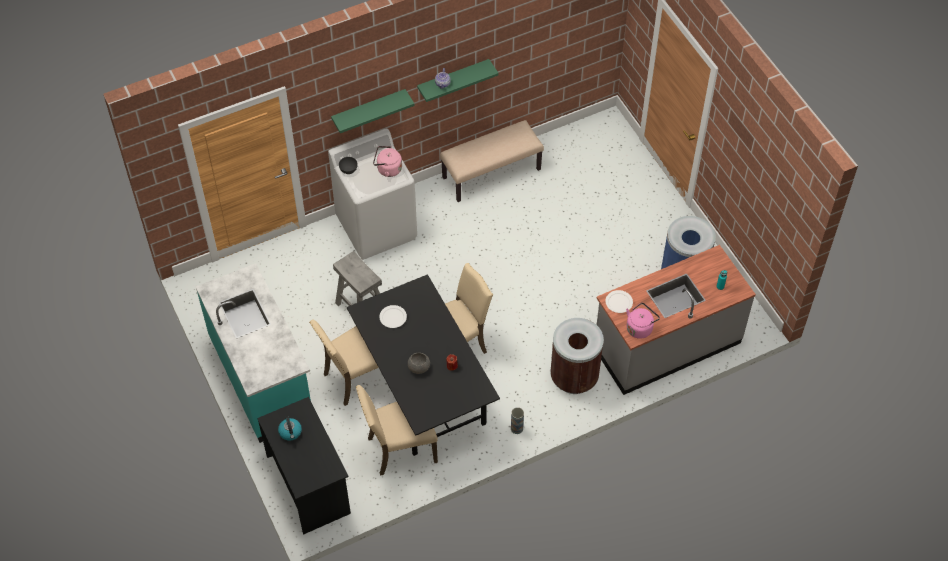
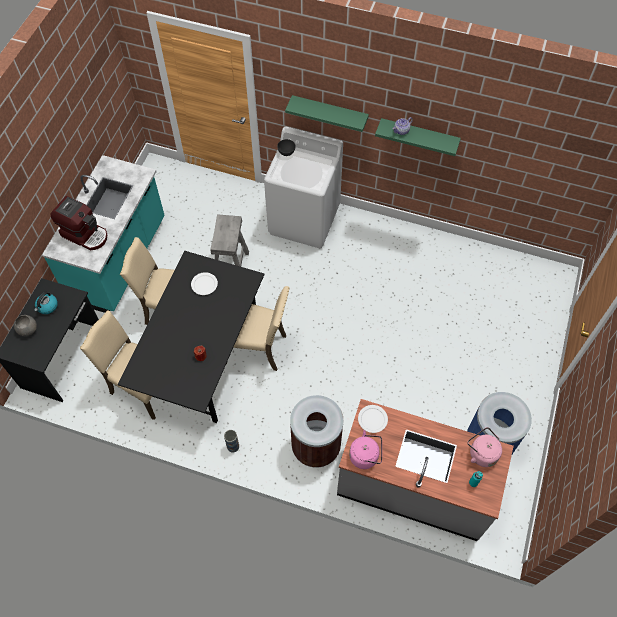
camera: 45 degrees right, 5 degrees up
(262, 353) = (85, 234): none -> coffee machine
(387, 169) = (313, 172): pink kettle -> pink kettle (481, 453)
(419, 367) = (178, 337): grey bowl -> grey bowl (28, 329)
(491, 173) = (426, 244): beige bench -> none

